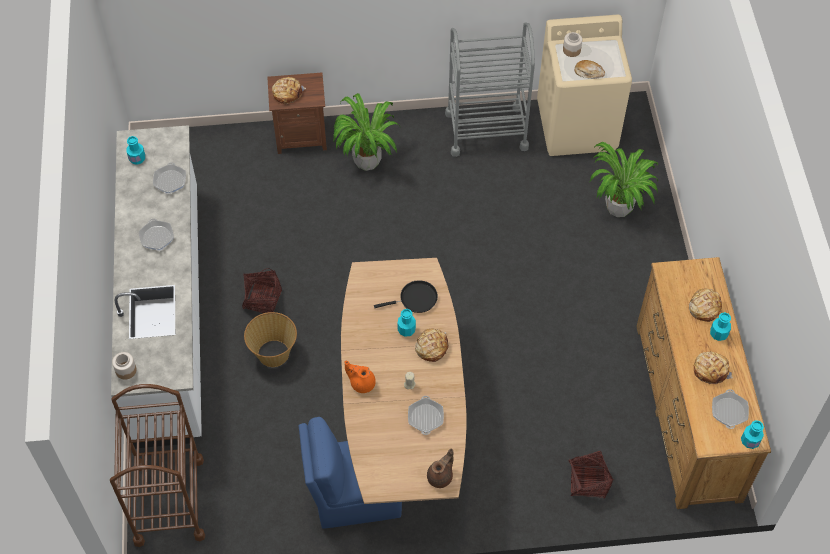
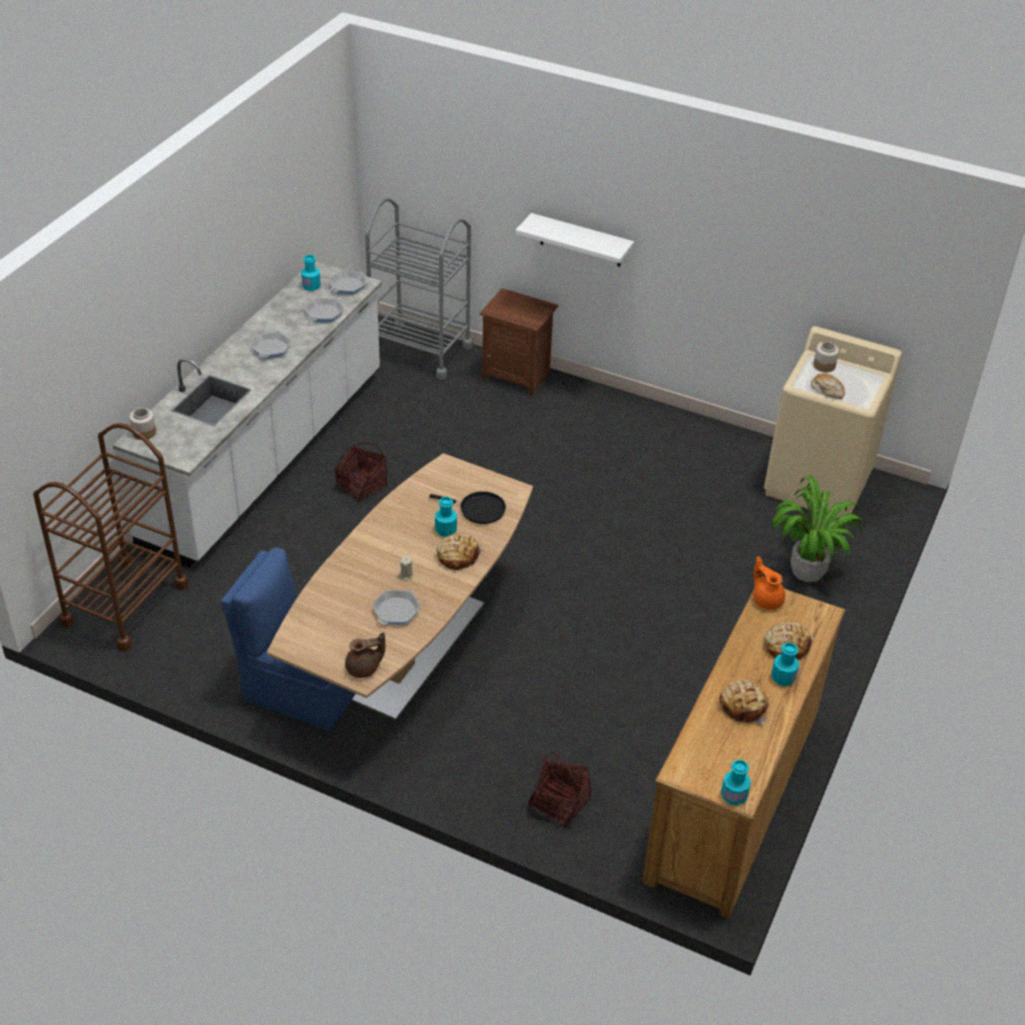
camera: 30 degrees right, 15 degrees down
(273, 353) = (333, 532): basket -> none
(287, 93) = (509, 307): bread -> none
(334, 21) = (581, 240): none -> white shelf
(361, 383) = (359, 552): orange teapot -> orange teapot (766, 599)
(366, 160) = (565, 420): potted plant -> none
(486, 130) = (713, 446): grey cart -> grey cart (420, 350)
(729, 411) = (732, 755): frying pan -> frying pan (348, 286)

